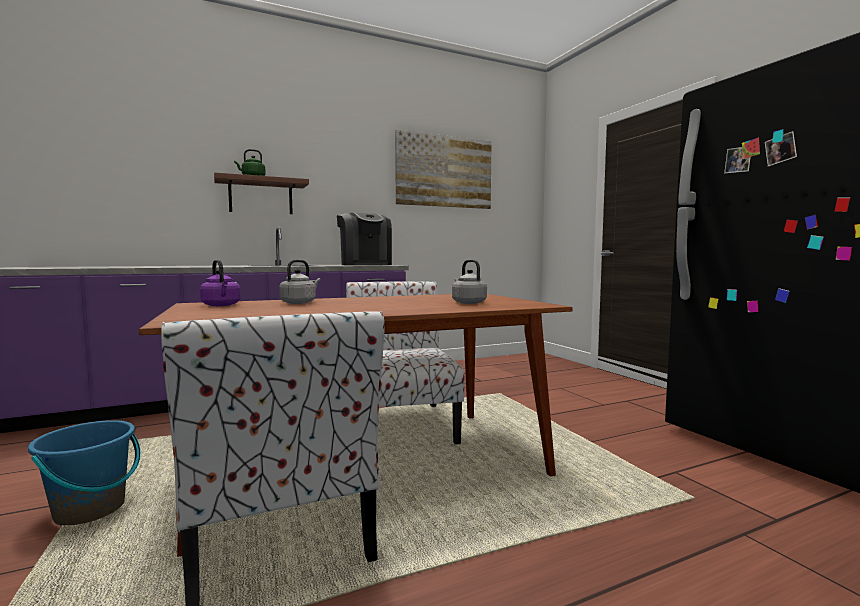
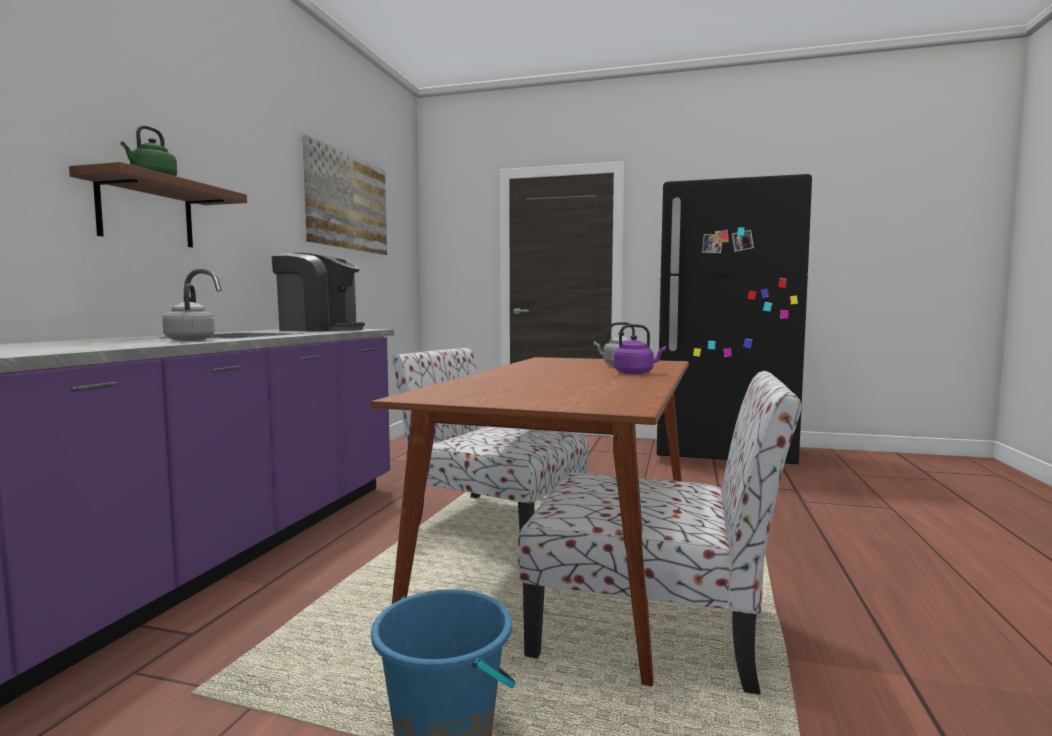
camera: 50 degrees left, 0 degrees up
(221, 305) = (467, 393): purple kettle -> purple kettle (636, 373)
(300, 302) = (505, 381): grey kettle -> grey kettle (190, 340)

